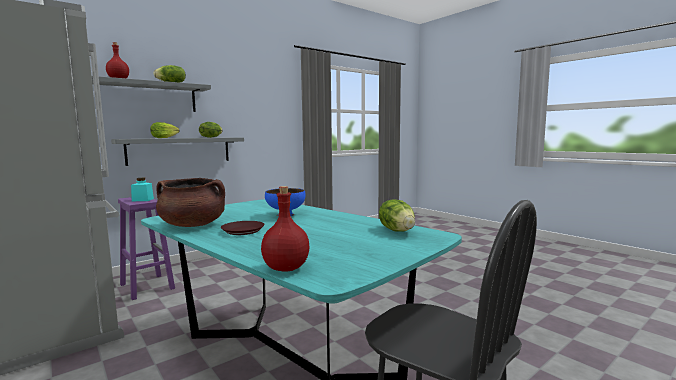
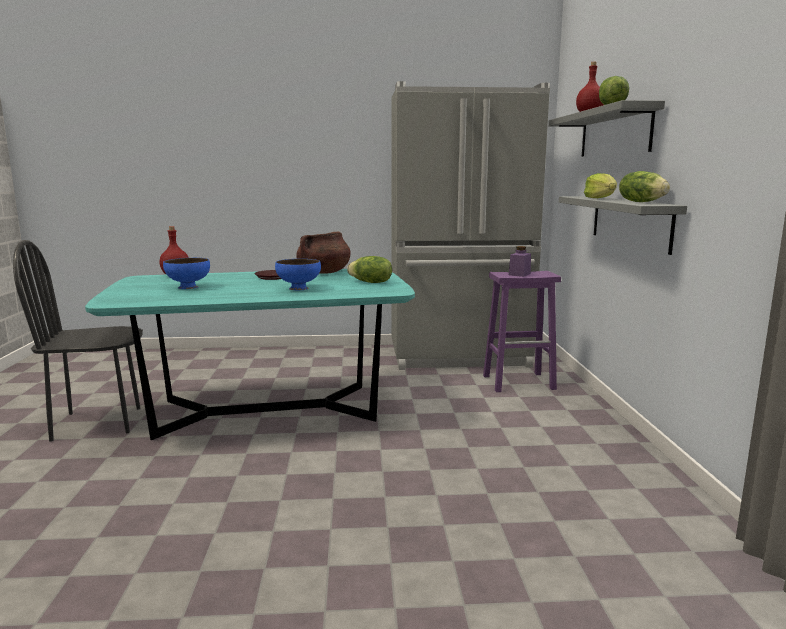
camera: 125 degrees right, 5 degrees up
(142, 200) = (519, 274): turquoise jar -> purple jar
(339, 238) = (188, 287): none -> blue bowl
(397, 230) = (153, 299): lettuce -> lettuce (370, 282)

